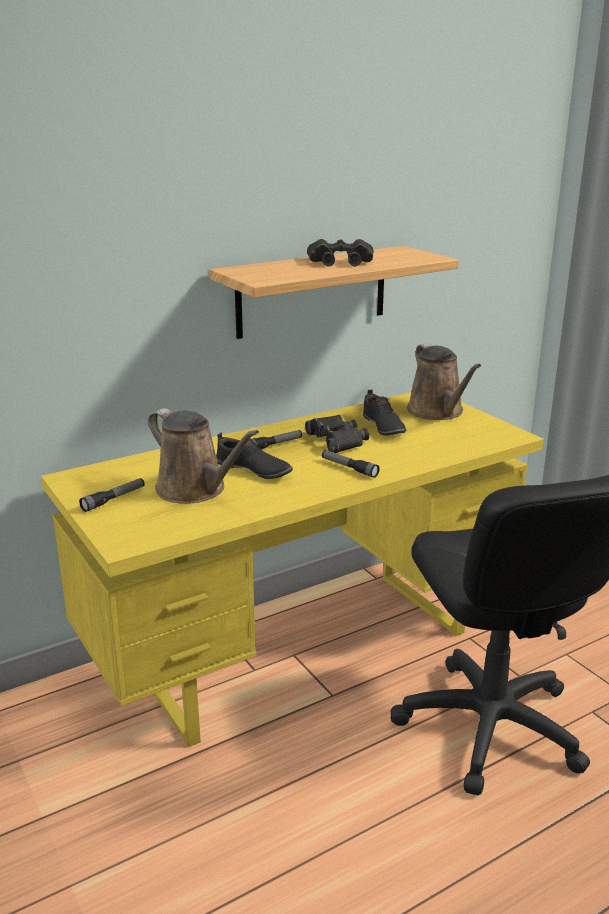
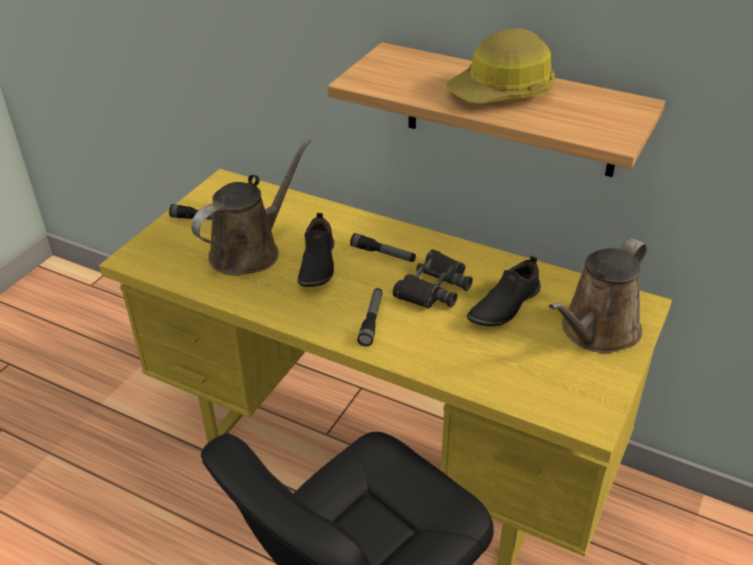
camera: 60 degrees right, 15 degrees up
(195, 490) = (250, 250): brown watering can -> brown watering can turned 150 degrees counterclockwise
(340, 262) = (502, 92): black binoculars -> hard hat

